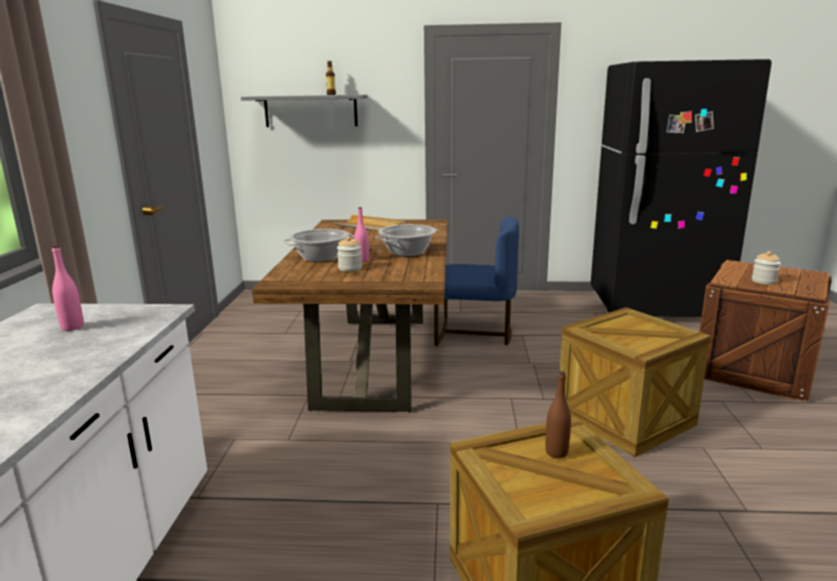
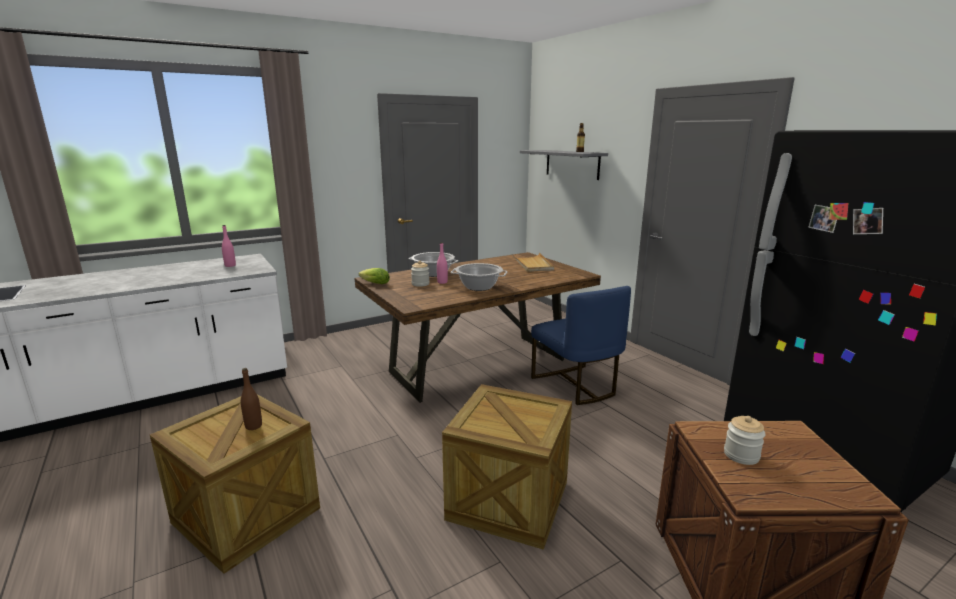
camera: 55 degrees right, 0 degrees up
(302, 284) = (374, 283): none -> lettuce

